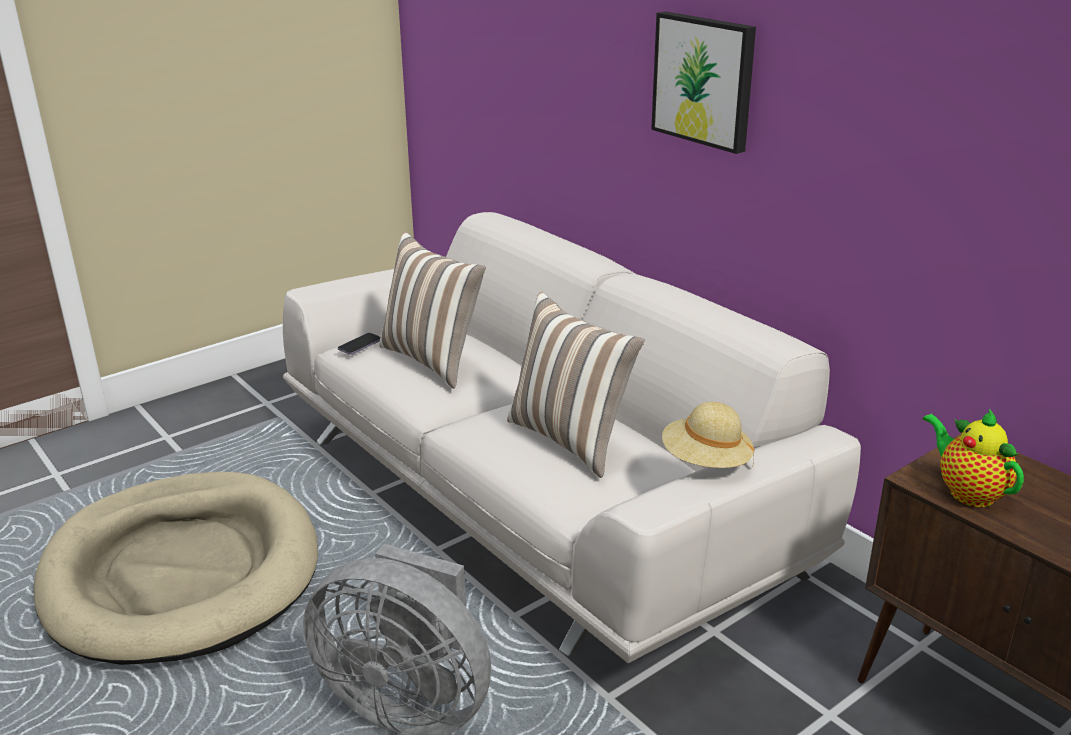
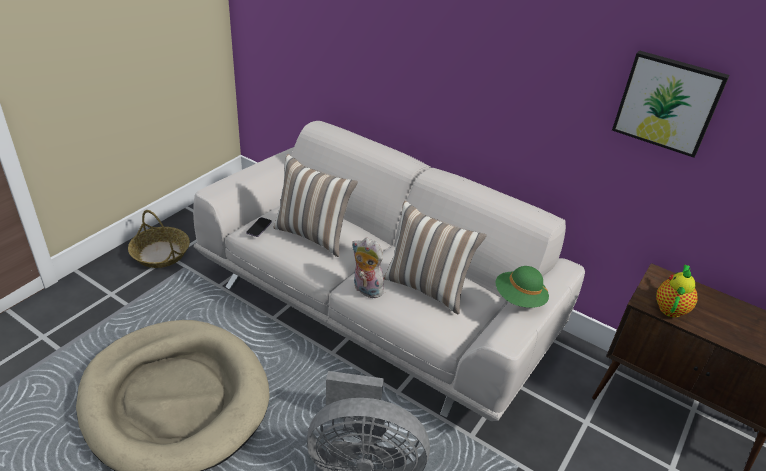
camera: 20 degrees left, 10 degrees up
(257, 398) = (161, 254): none -> basket
(473, 433) = (365, 290): none -> plush toy
(704, 80) = (488, 55): picture -> picture (668, 102)
(705, 462) = (519, 299): beige hat -> green hat
(967, 492) = (671, 307): teapot -> teapot turned 75 degrees clockwise

